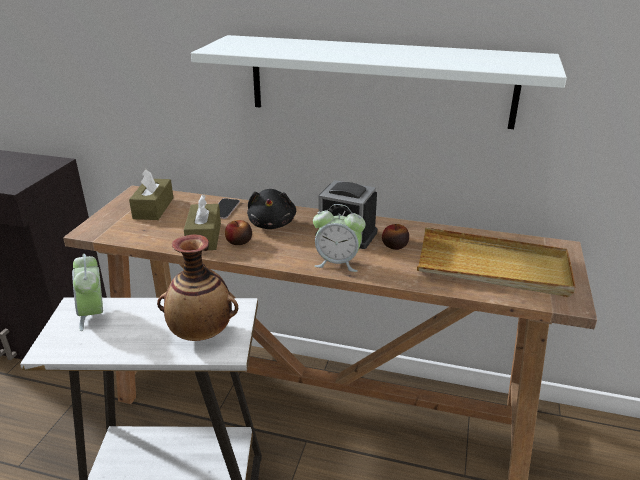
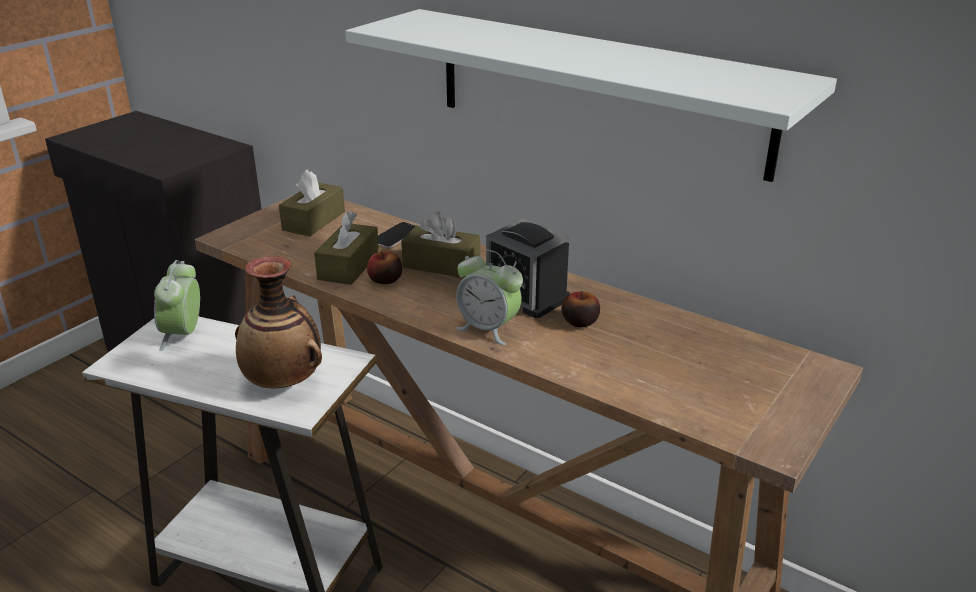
camera: 20 degrees right, 0 degrees up
(272, 224) = (441, 265): black plush toy -> brown tissue box
(492, 267) = (696, 376): beige tray -> none

